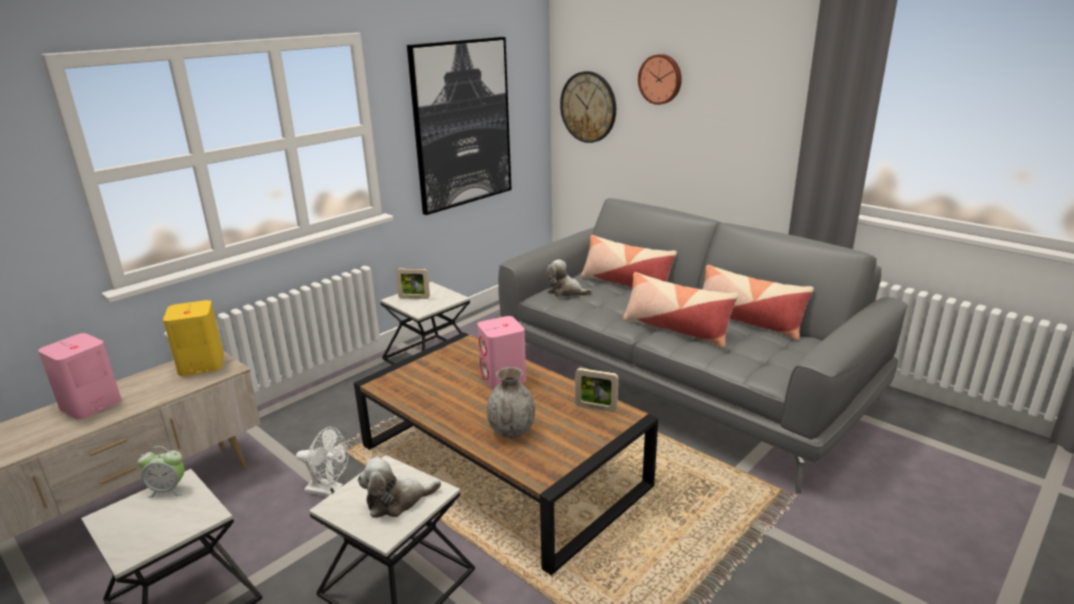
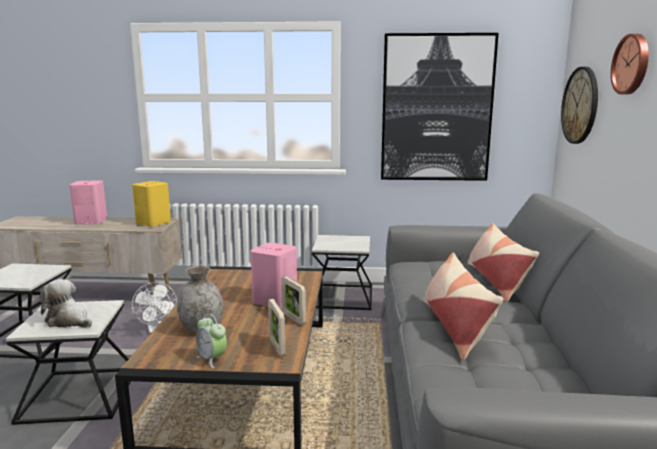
camera: 50 degrees right, 10 degrees down
(168, 490) = (46, 268): alarm clock -> alarm clock (212, 359)
(414, 298) = (337, 240): picture frame -> picture frame (293, 318)
(566, 291) = (431, 267): plush toy -> none
(748, 321) = (552, 356): pillow -> none

